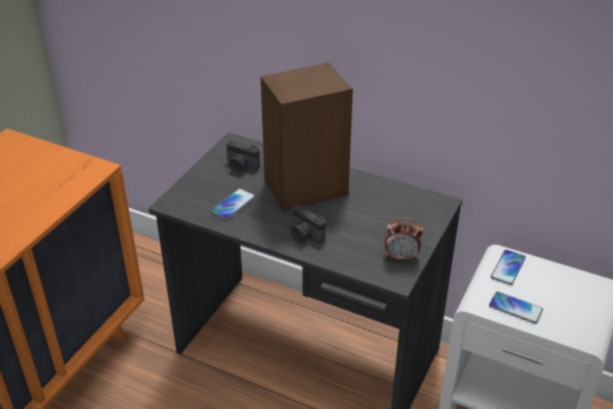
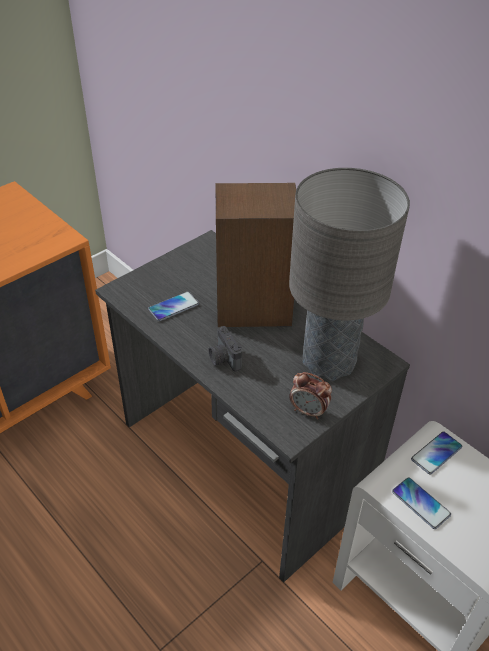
camera: 20 degrees right, 5 degrees up
(241, 166) = (203, 268): camera -> none
(395, 214) = (328, 361): none -> grey table lamp

